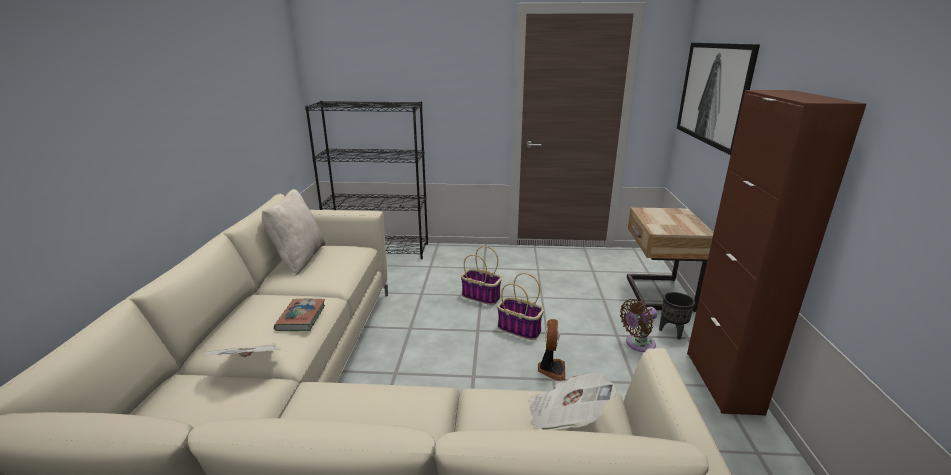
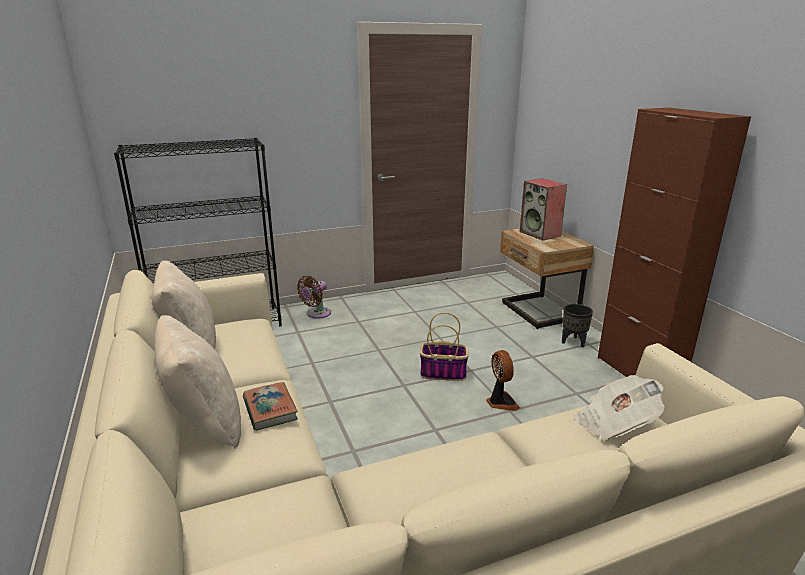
camera: 25 degrees left, 0 degrees up
(250, 365) = (265, 474): newspaper -> none
(253, 315) = (204, 422): none -> beige pillow
(481, 296) = (380, 351): basket -> none
(638, 344) = (555, 360): brown fan -> brown fan (317, 314)
(668, 216) = (540, 234): none -> speaker
(714, 93) = (566, 113): picture -> none

